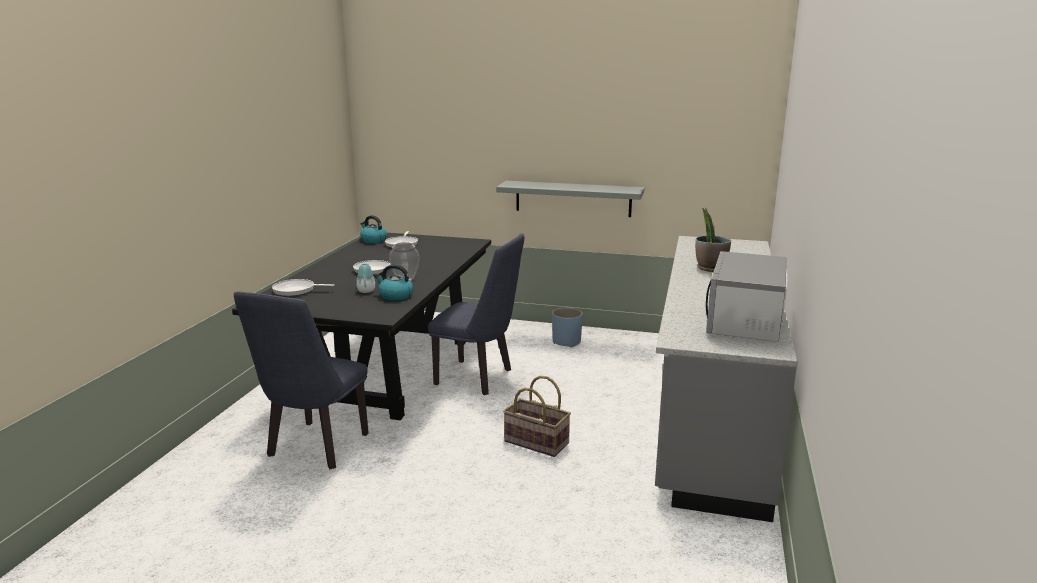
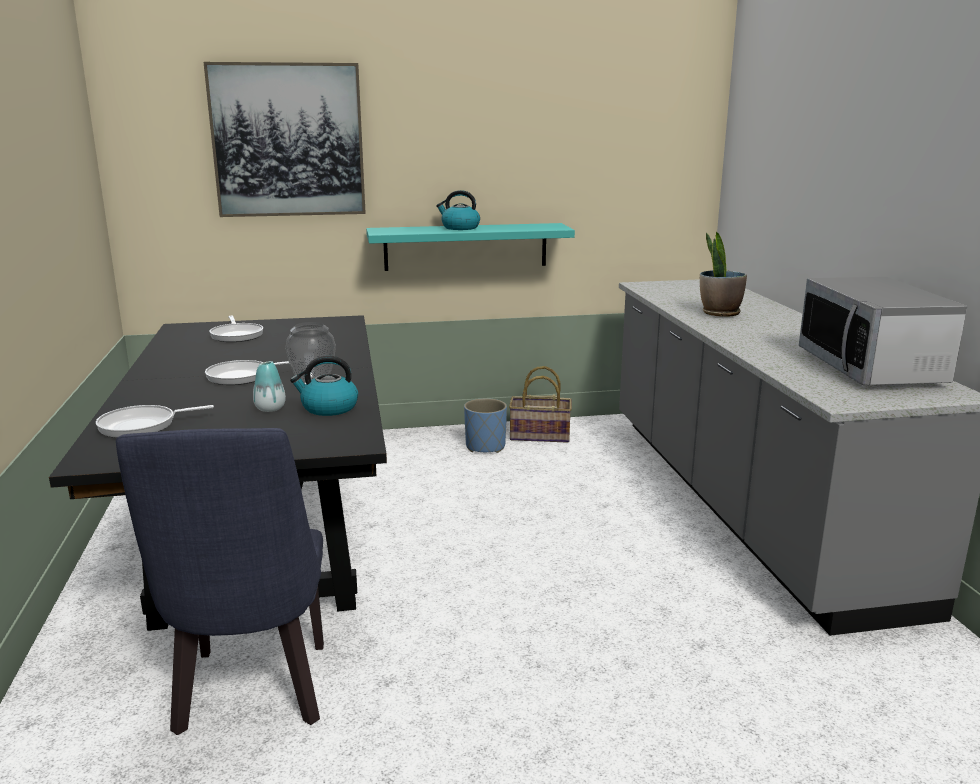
camera: 25 degrees left, 0 degrees up
(373, 240) = (182, 335): kettle -> kettle (459, 228)
(459, 120) = (288, 140): none -> picture
(480, 378) = (416, 518): blue chair -> none
(535, 442) = (581, 593): basket -> basket (539, 436)
(573, 198) = (466, 246): grey shelf -> turquoise shelf

